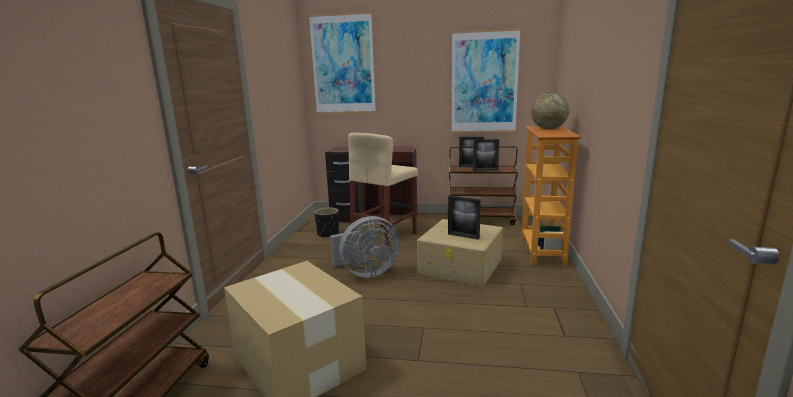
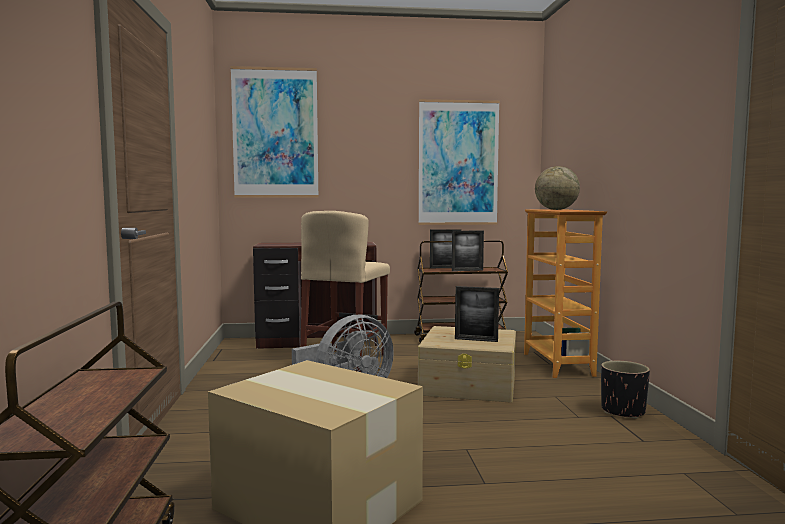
camera: 15 degrees left, 10 degrees down
(328, 234) = (261, 361): black planter -> black planter (622, 411)

